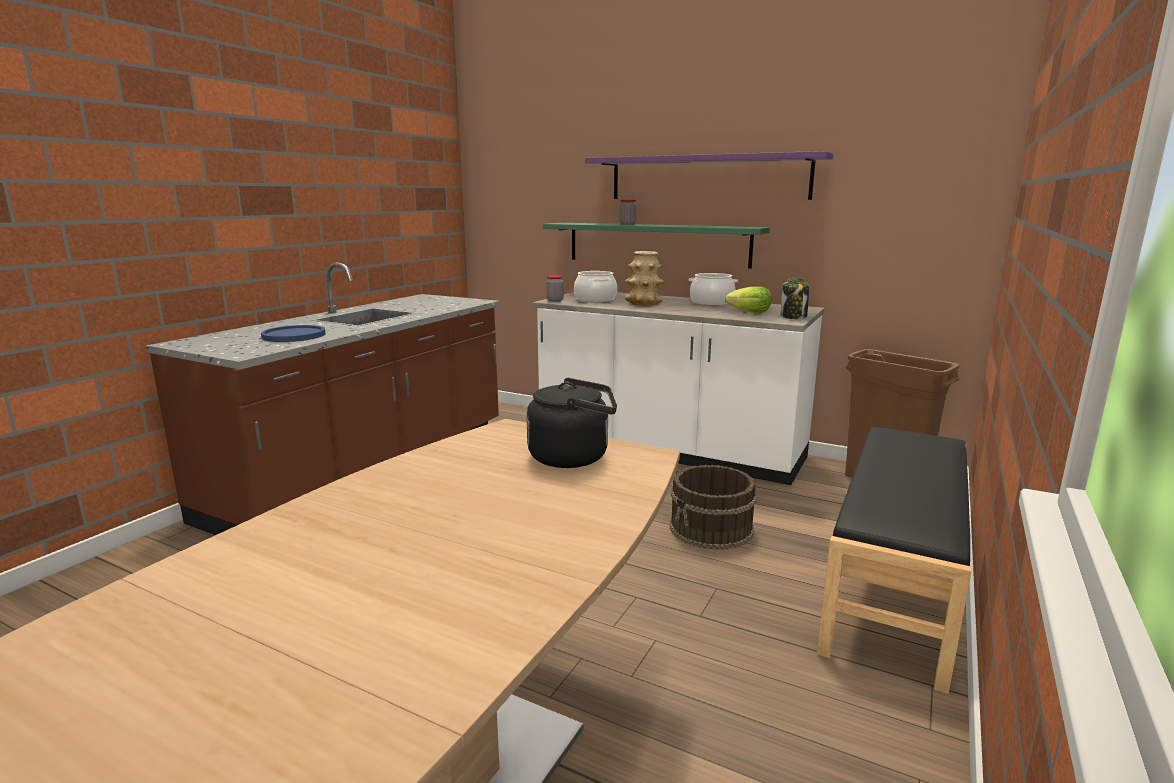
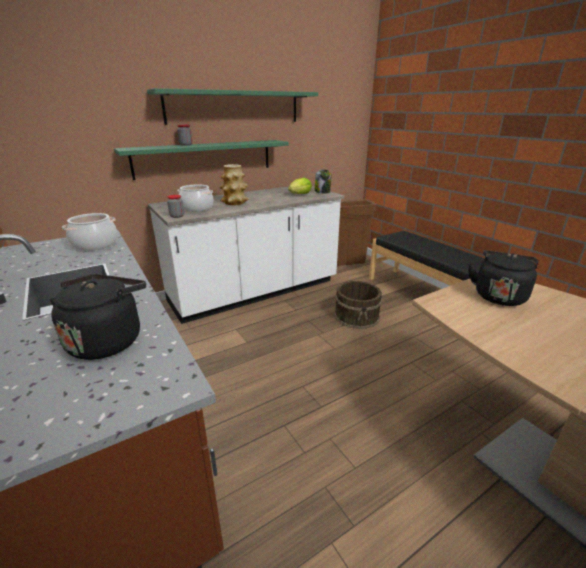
camera: 60 degrees left, 10 degrees up
(294, 335) = (108, 340): blue plate -> black kettle
(707, 178) = (235, 107): purple shelf -> green shelf
(711, 302) = (259, 193): cooking pot -> cooking pot (95, 244)

